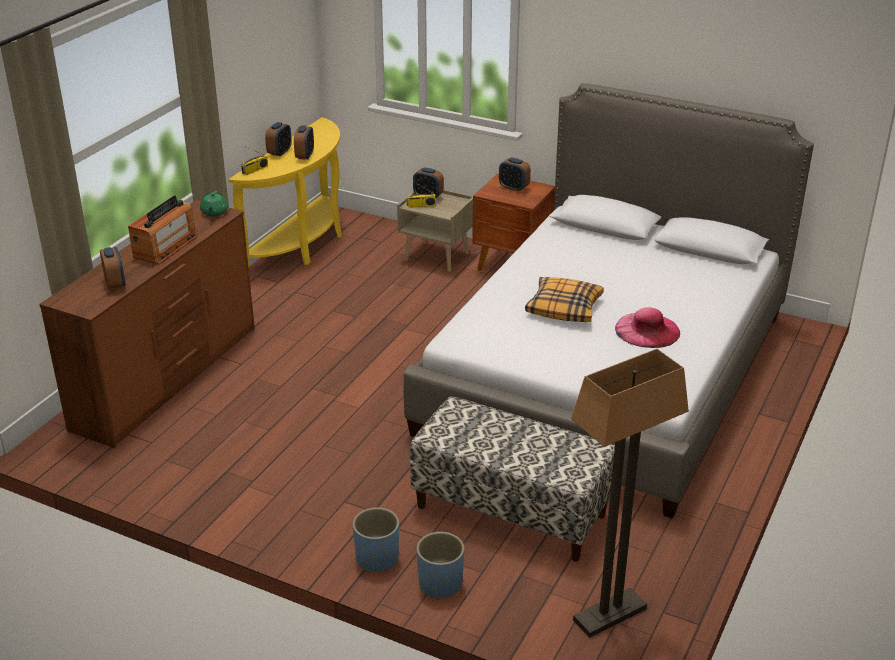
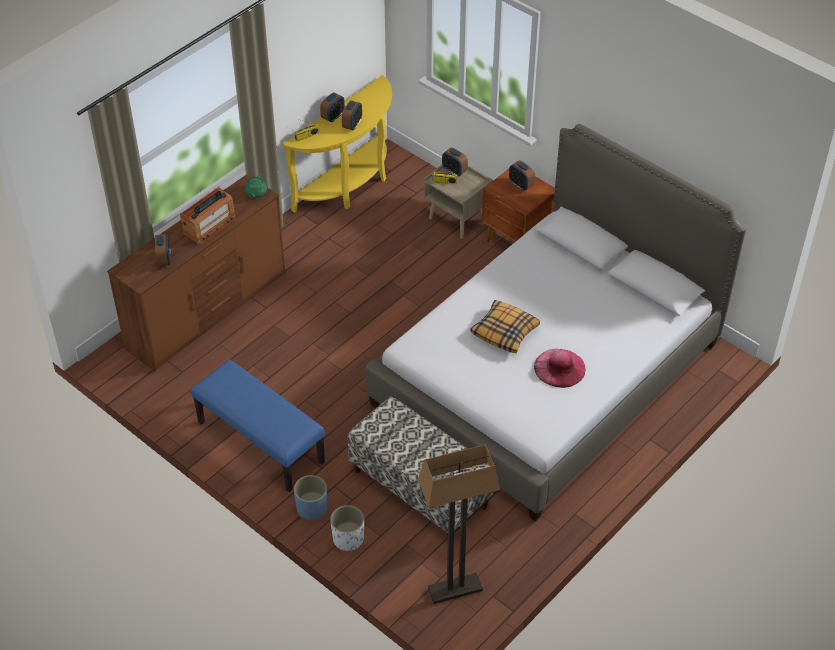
camera: 15 degrees right, 15 degrees up
(280, 499) = (259, 442): none -> blue bench
(440, 583) = (348, 538): blue planter -> white planter

